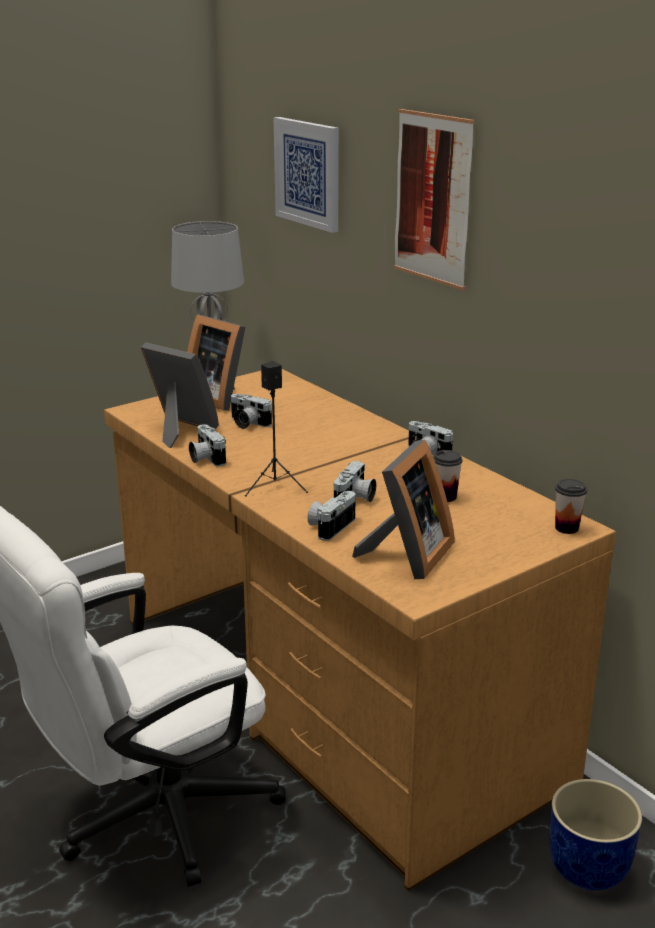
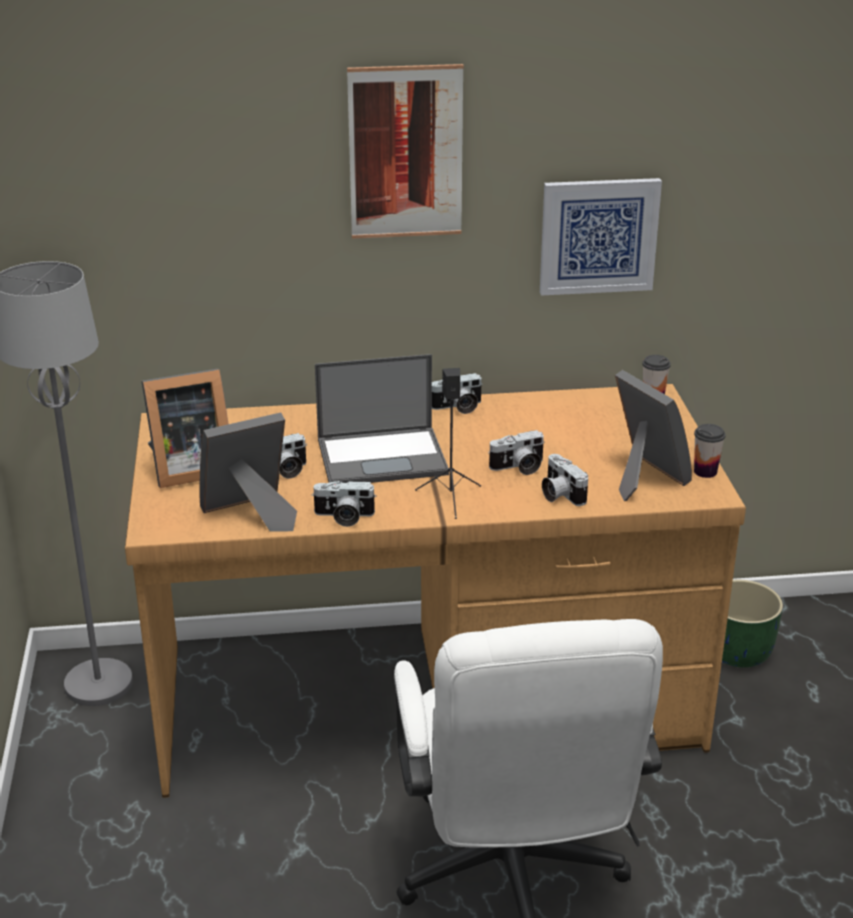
camera: 60 degrees left, 5 degrees up
(308, 173) = (176, 166): picture -> picture (598, 236)
(309, 448) = (383, 457): none -> laptop
(355, 500) = (518, 467): camera -> camera turned 105 degrees clockwise
(445, 497) = (553, 427): cup -> cup (705, 472)
(587, 867) = (738, 653): blue planter -> green planter

